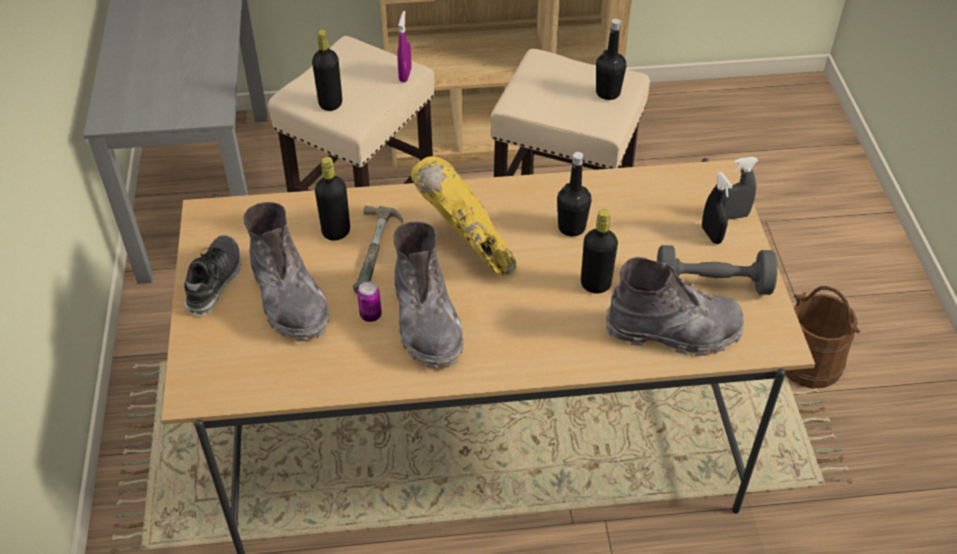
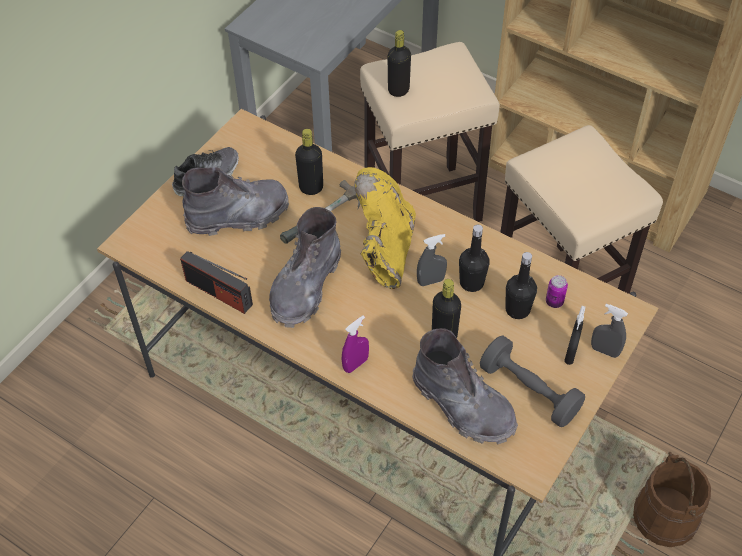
camera: 40 degrees right, 5 degrees up
(289, 298) = (238, 216): grey boot -> grey boot turned 120 degrees counterclockwise
(345, 379) = (219, 292): none -> radio
(370, 315) = (276, 260): can -> can (554, 302)
(405, 75) = (471, 96): purple spray bottle -> purple spray bottle (355, 364)
(535, 247) = (431, 281): none -> grey spray bottle
(608, 93) = (611, 194): black bottle -> black bottle (517, 309)

